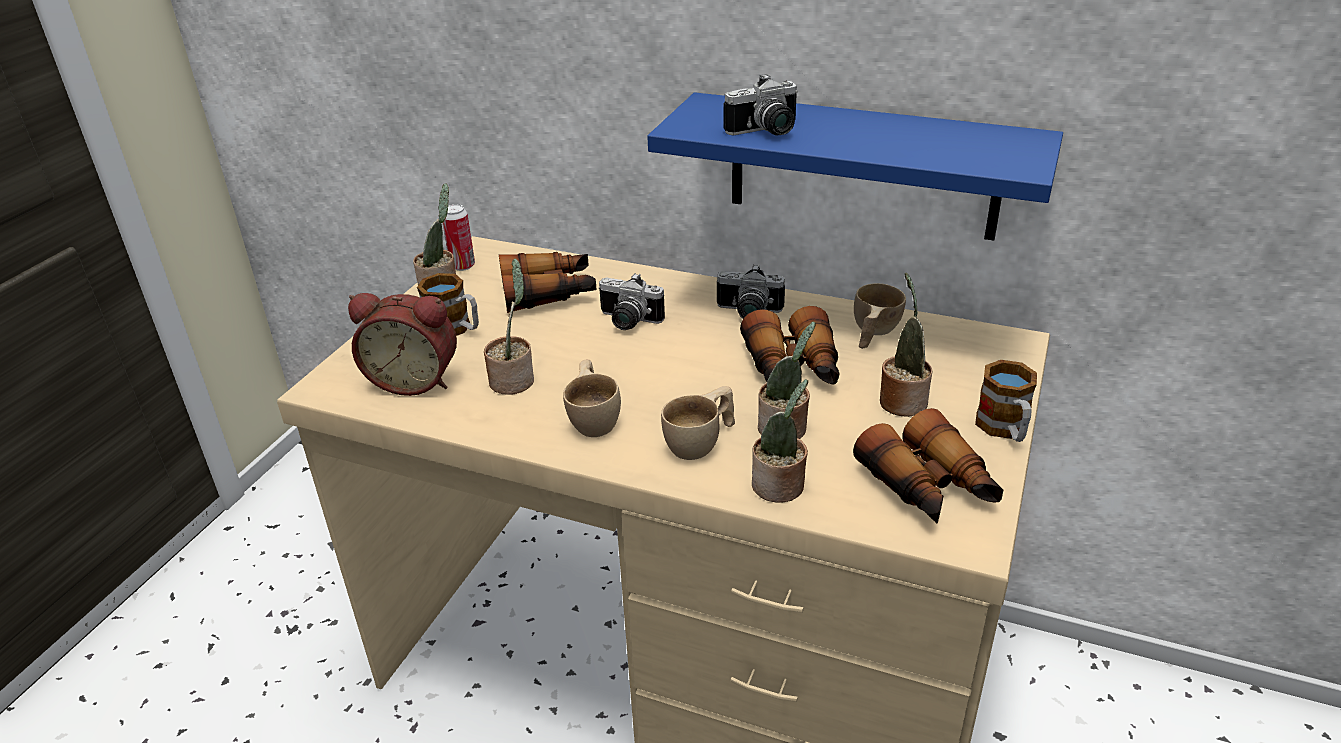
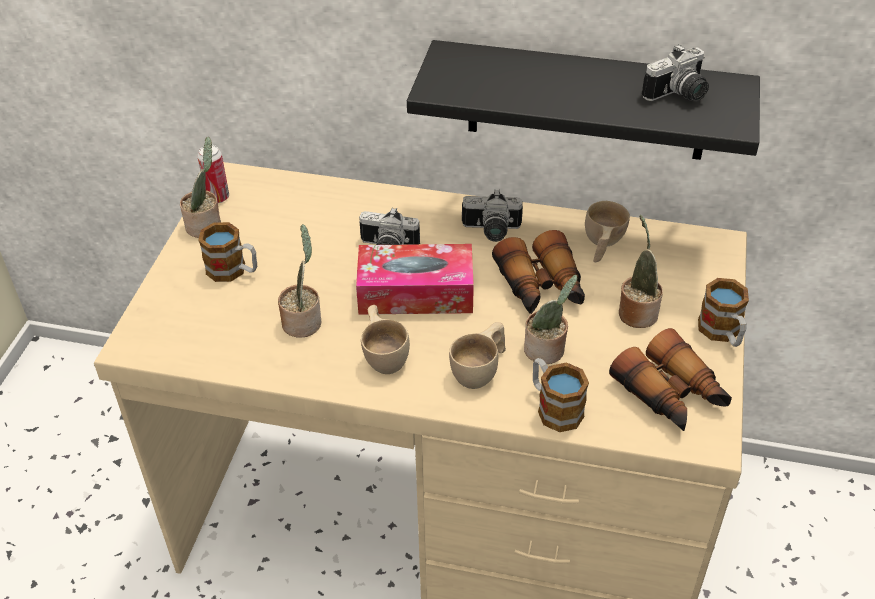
camera: 10 degrees left, 10 degrees up
(415, 380) = (214, 329): alarm clock -> none
(549, 293) = (308, 223): binoculars -> none
(647, 363) = (415, 292): none -> tissue box
(766, 132) = (511, 91): camera -> camera (679, 95)
(780, 487) = (554, 407): potted plant -> mug
(862, 166) = (587, 101): blue shelf -> black shelf

